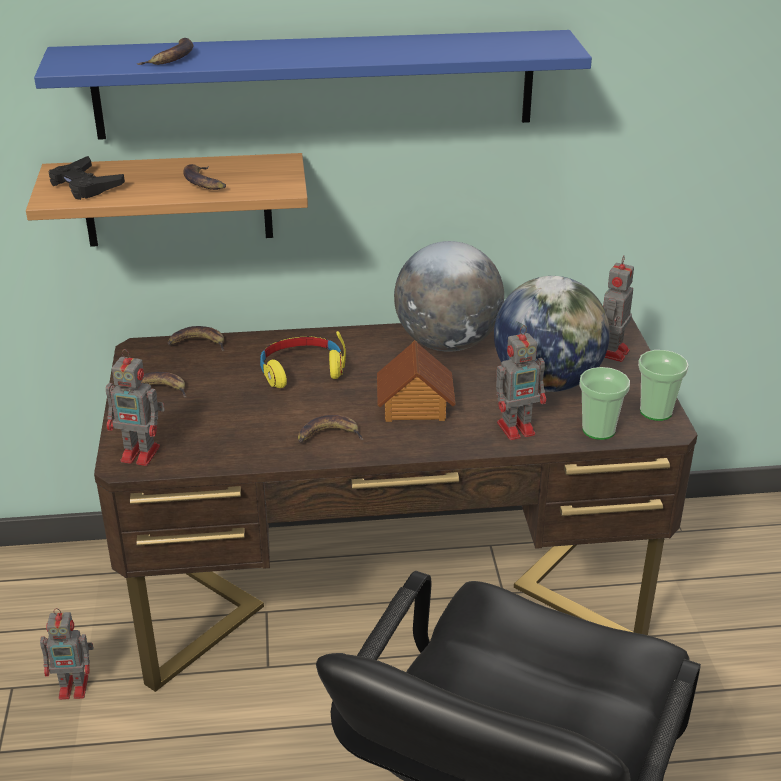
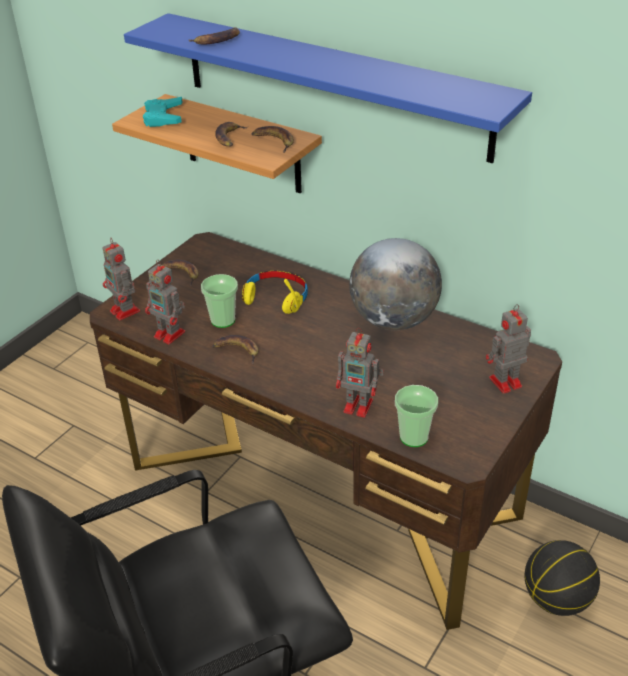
camera: 40 degrees right, 5 degrees up
(75, 687) = (101, 443): toy robot -> toy robot (170, 335)
(85, 185) = (163, 117): black game controller -> turquoise game controller
(197, 343) = (240, 252): banana -> banana (274, 141)
(414, 406) = (313, 356): toy house -> none
(547, 382) = (425, 382): globe -> none
(656, 411) = (476, 445): cup -> cup (223, 320)
(694, 573) = (557, 599): none -> basketball

